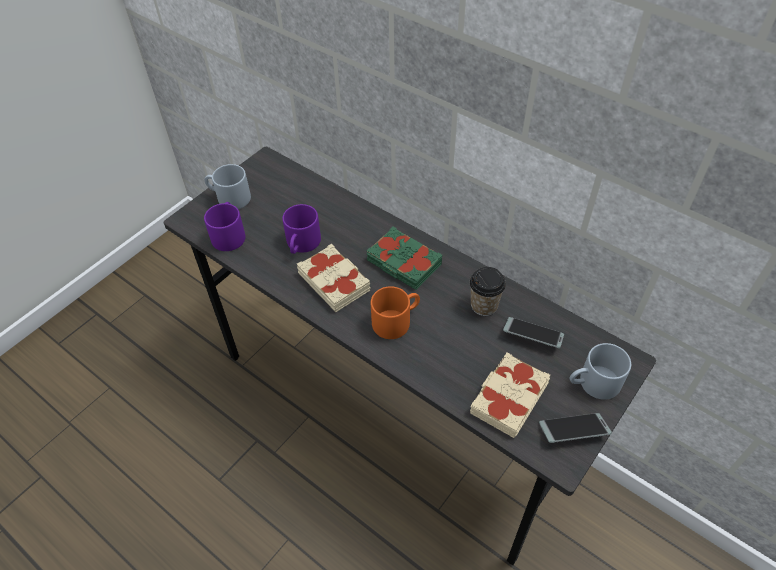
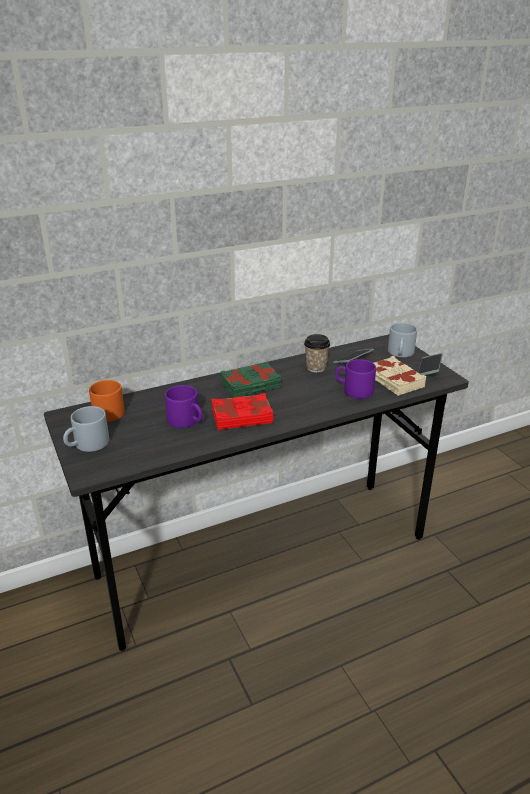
camera: 65 degrees left, 20 degrees down
(228, 234) = (133, 454): purple mug -> purple mug (353, 390)
(334, 281) = (241, 416): beige book -> red book
(396, 320) = (301, 401): orange mug -> orange mug (108, 410)

